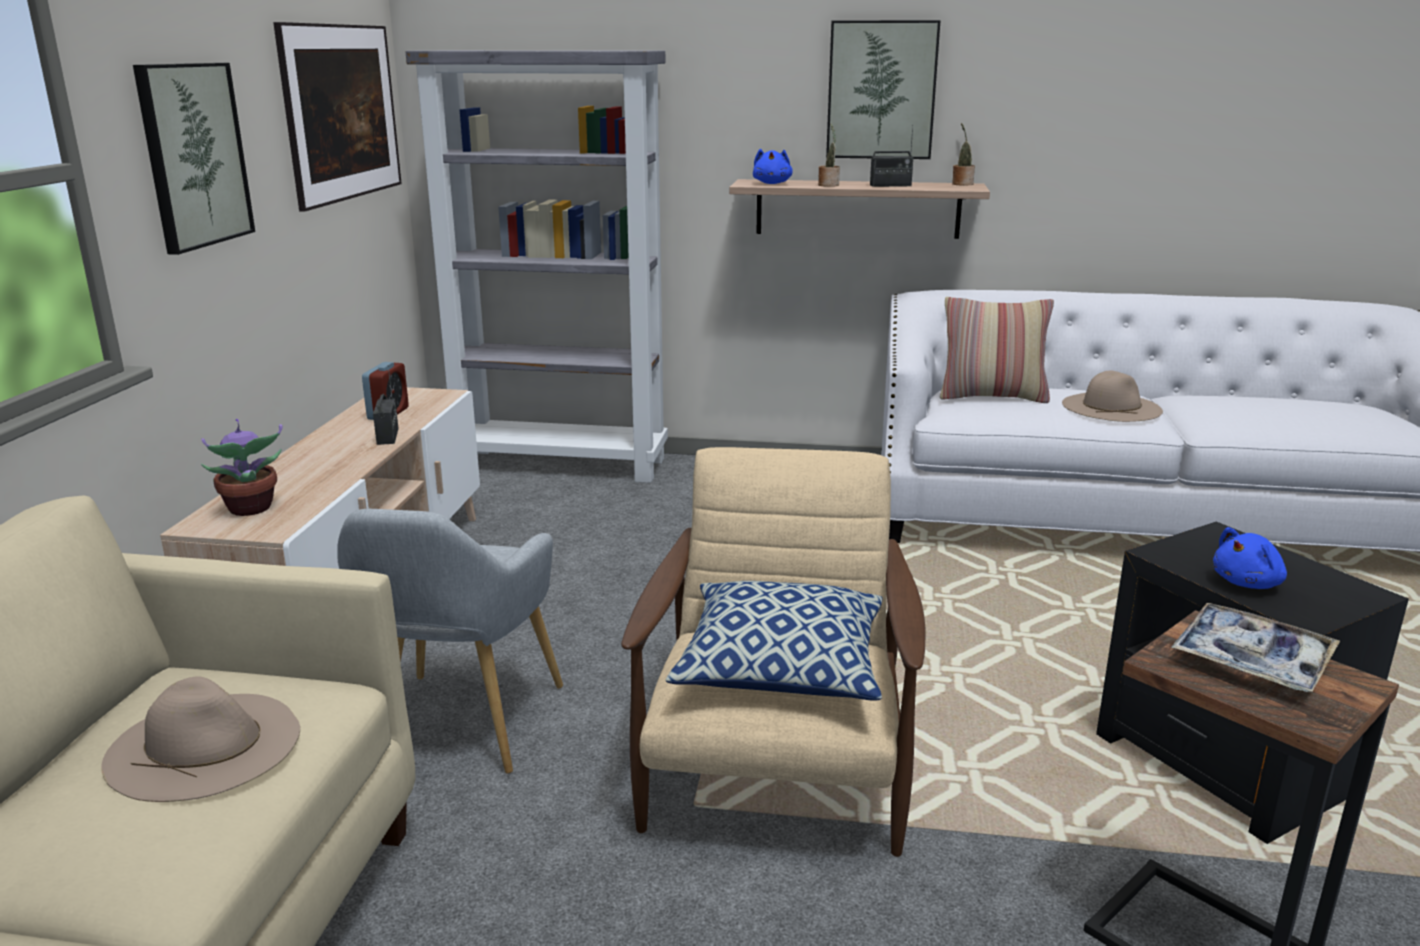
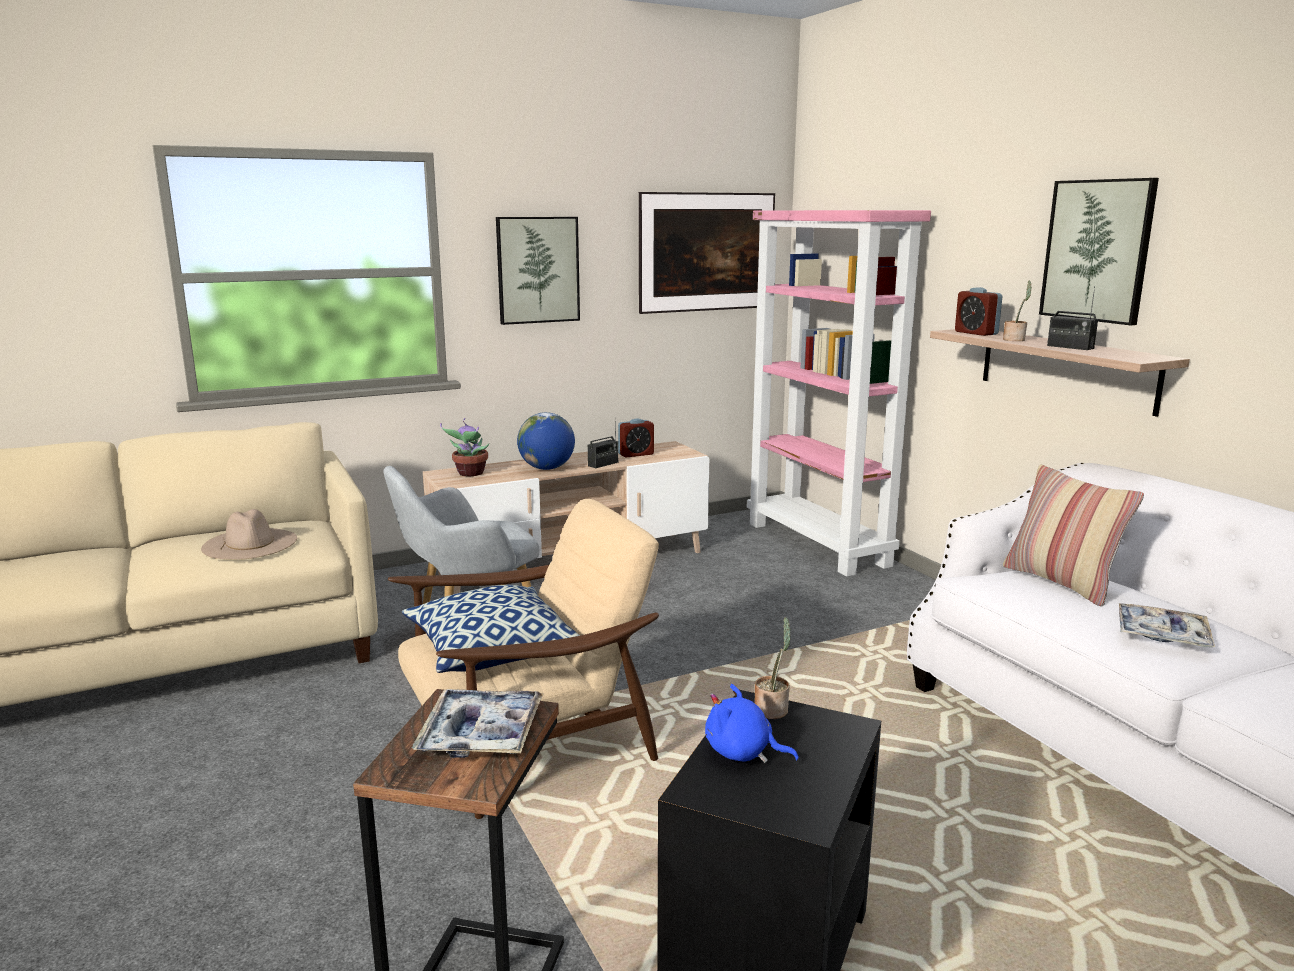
camera: 55 degrees right, 5 degrees down
(335, 465) = (547, 468): none -> globe
(563, 464) = (819, 544): grey bookcase -> pink bookcase
(772, 183) = (976, 333): blue plush toy -> alarm clock
(962, 184) = (1154, 355): potted plant -> potted plant (772, 709)
(1111, 407) = (1162, 635): beige hat -> tray

